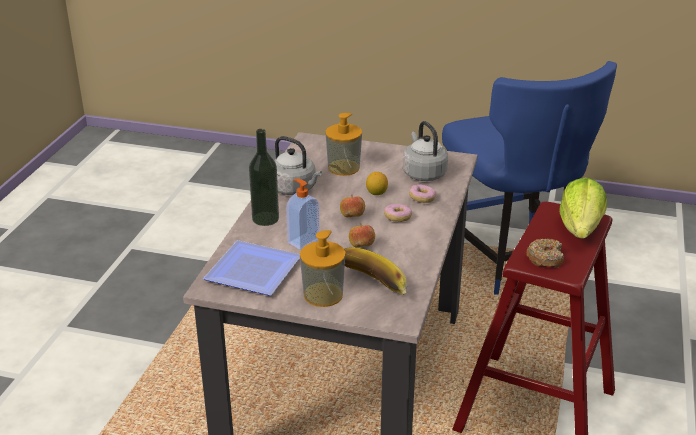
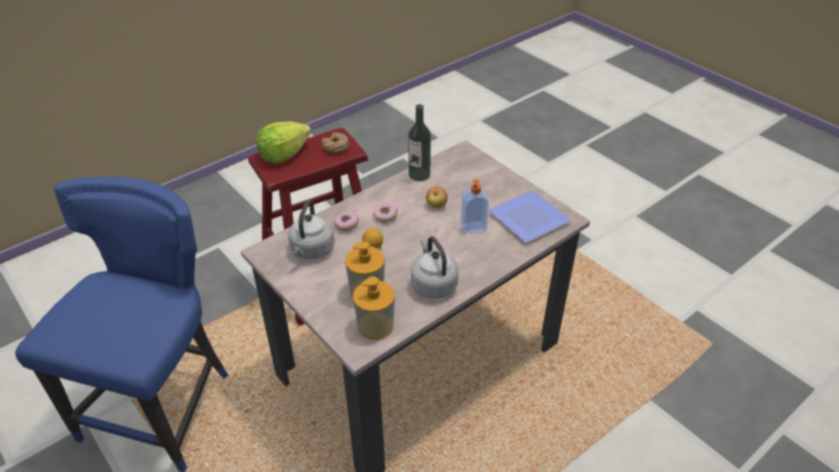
camera: 145 degrees left, 10 degrees up
(265, 218) = (484, 262): bottle -> bottle (419, 175)
(323, 294) = (495, 183): soap dispenser -> soap dispenser (375, 326)
(352, 216) = (416, 233): apple -> none
(371, 284) = (459, 176): banana -> none

